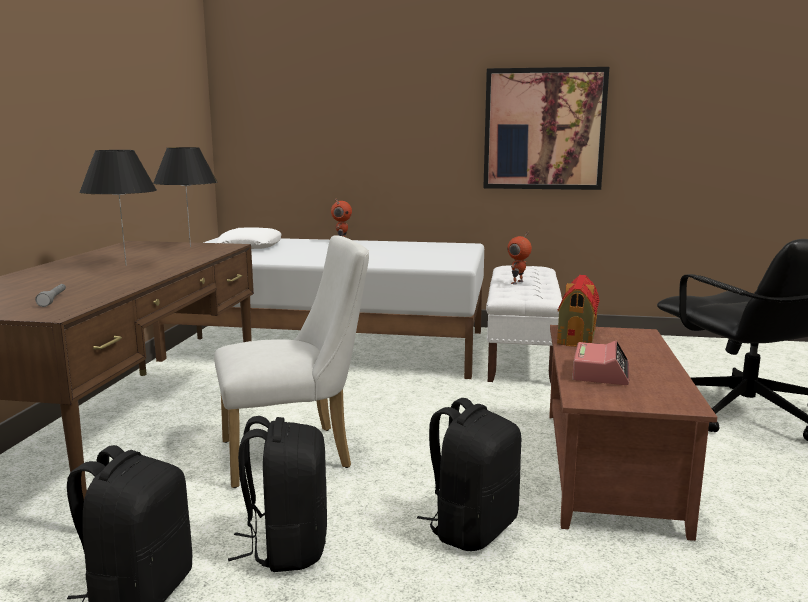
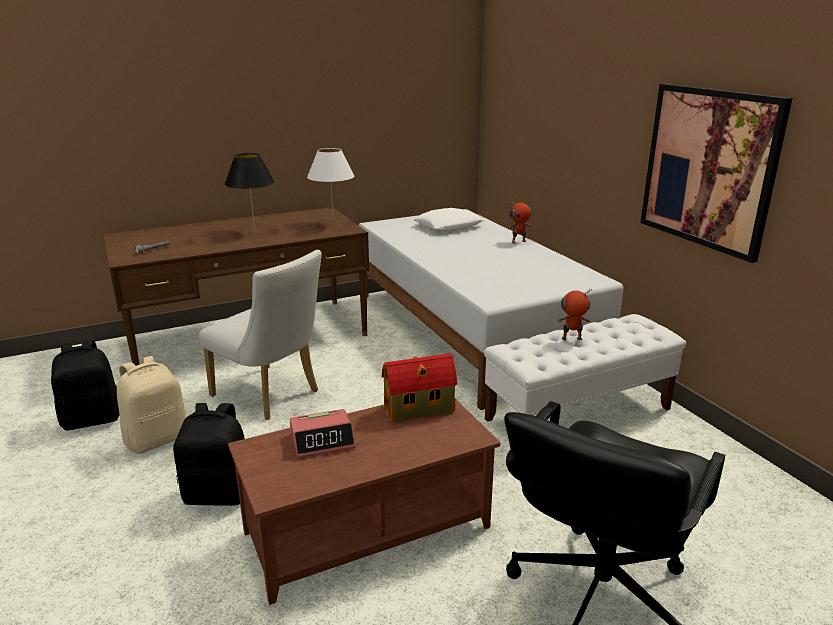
camera: 55 degrees right, 10 degrees up
(190, 246) = (333, 224): black table lamp -> white table lamp
(287, 547) = (157, 439): black backpack -> beige backpack

